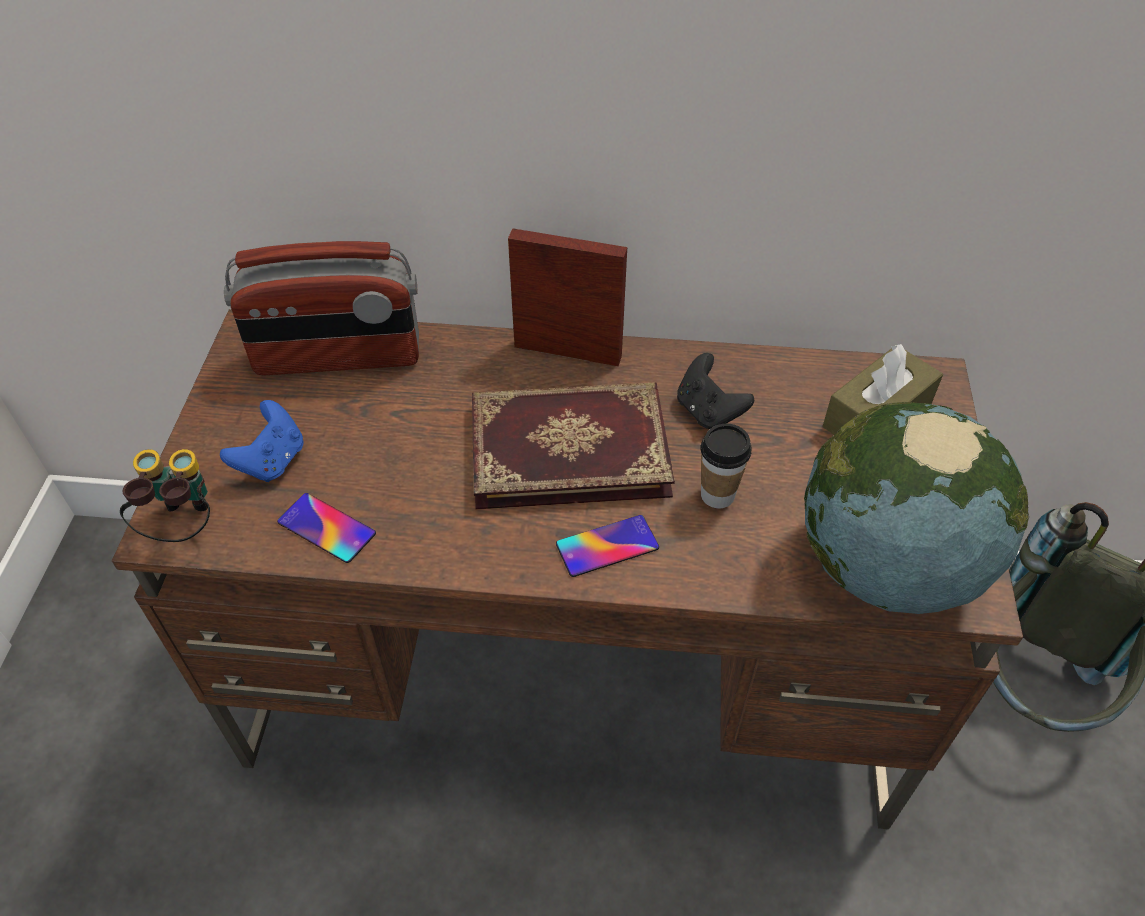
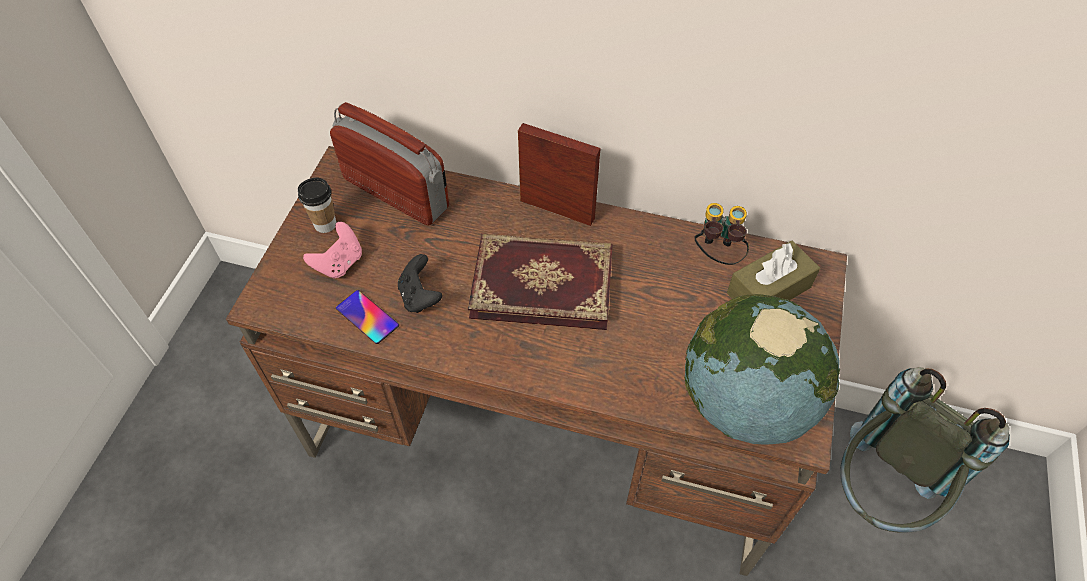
camera: 10 degrees right, 5 degrees up
(182, 526) = (274, 301): binoculars -> binoculars (716, 254)
(272, 461) = (339, 263): blue game controller -> pink game controller
(338, 357) = (396, 192): radio -> radio turned 150 degrees counterclockwise
(607, 546) = (553, 358): phone -> none
(708, 411) = (647, 269): black game controller -> black game controller (420, 296)
(717, 495) = (638, 333): cup -> cup (325, 224)

